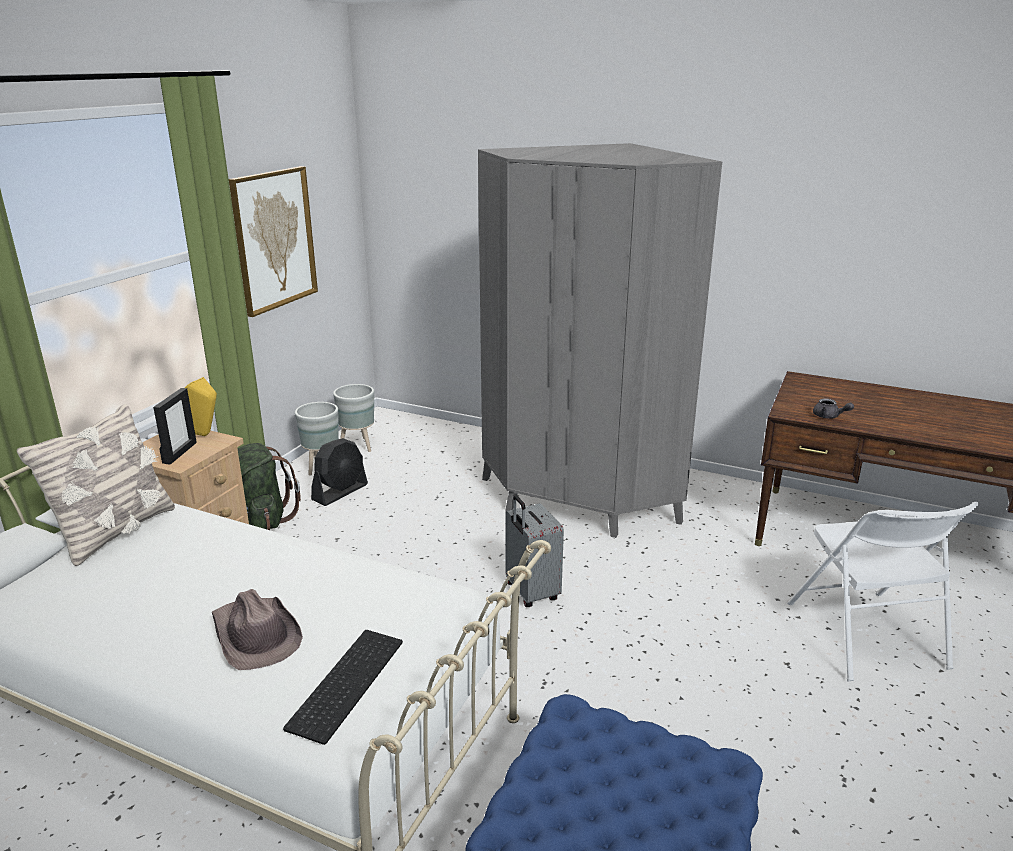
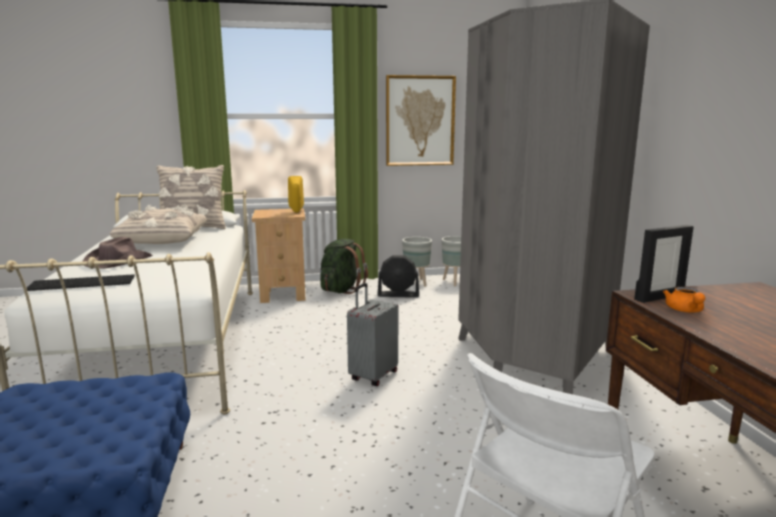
camera: 55 degrees right, 10 degrees down
(178, 575) = (163, 242): none -> beige pillow
(180, 453) = (272, 214): picture frame -> picture frame (659, 297)
(829, 416) = (685, 311): grey teapot -> orange teapot

